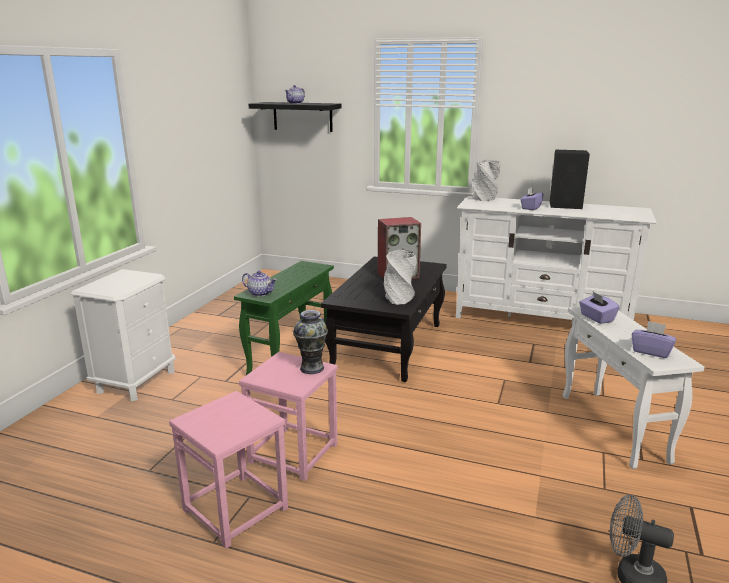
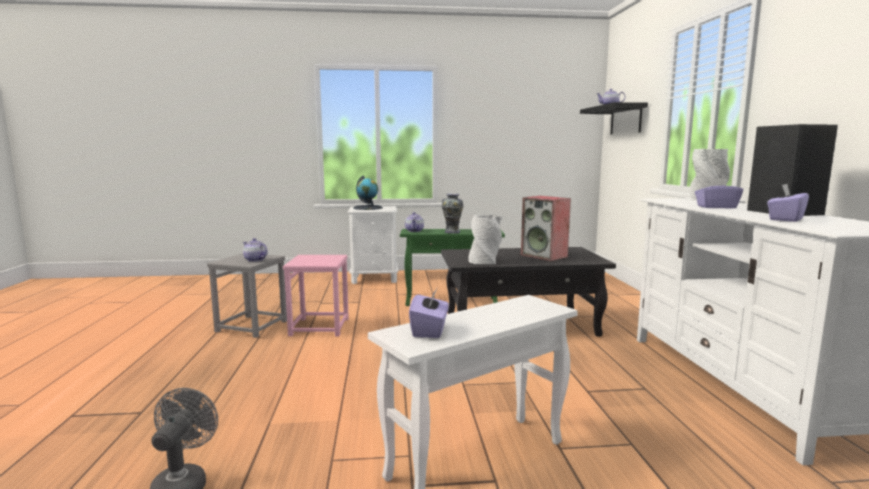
camera: 65 degrees right, 10 degrees down
(116, 284) = (368, 208): none -> globe
(236, 509) = (252, 326): pink stool -> grey stool
(242, 413) = (255, 260): none -> teapot
(312, 368) = (325, 262): vase -> vase (452, 232)
(596, 318) = (511, 305): purple tissue box -> purple tissue box (785, 219)

